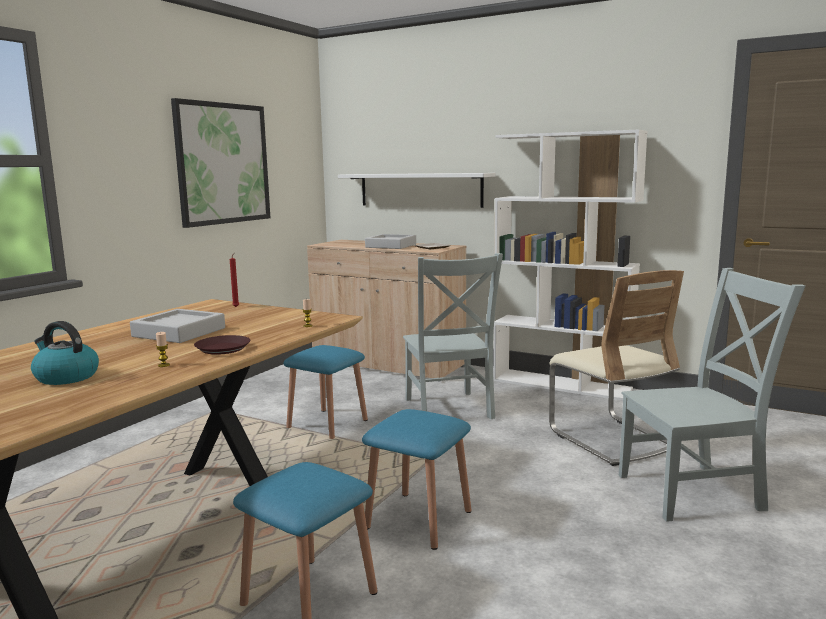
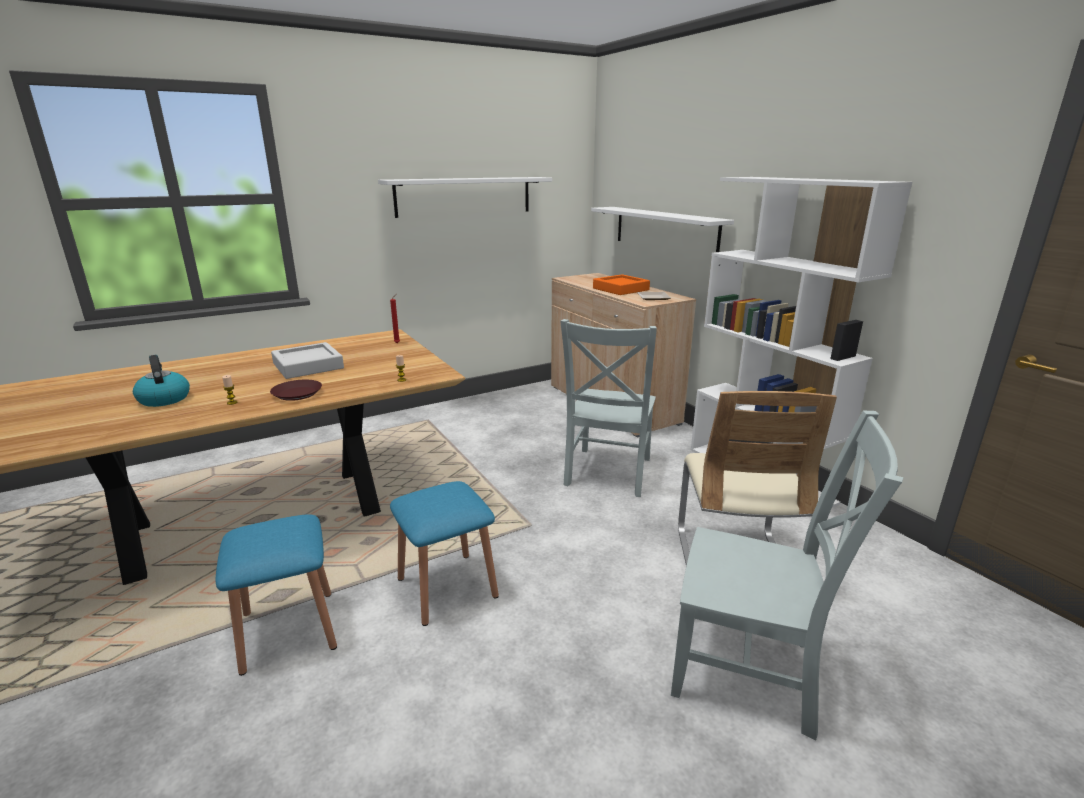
camera: 30 degrees right, 10 degrees up
(223, 163) = (464, 196): picture -> white shelf
(327, 424) = (490, 458): blue stool -> none
(391, 246) = (620, 289): grey tray -> orange tray

